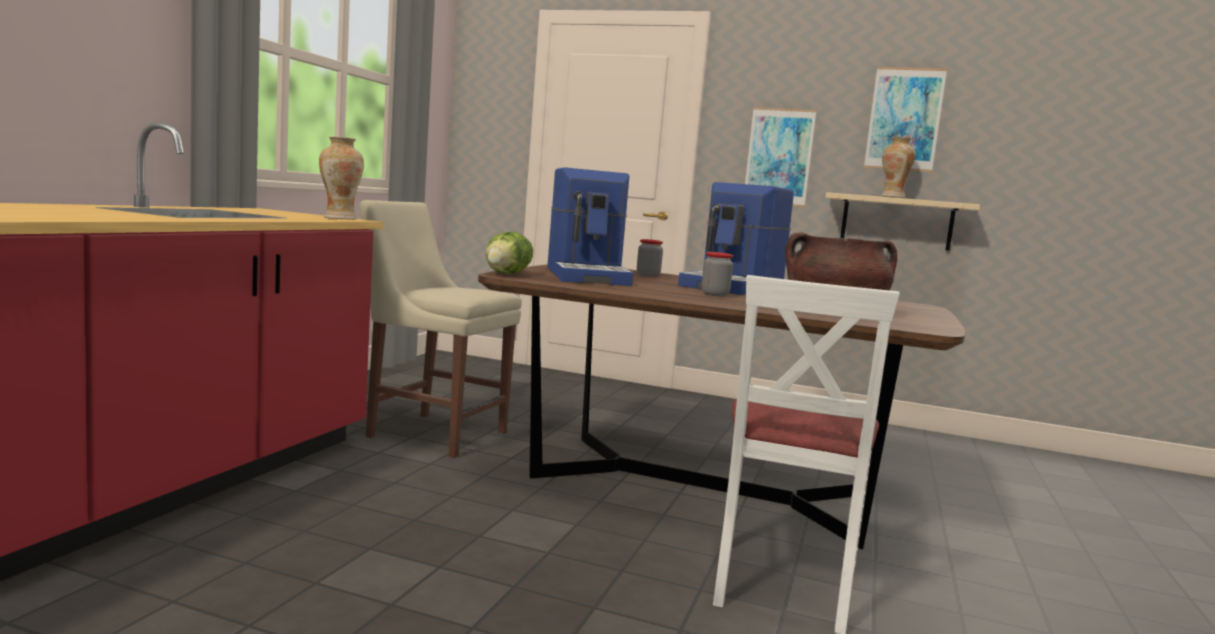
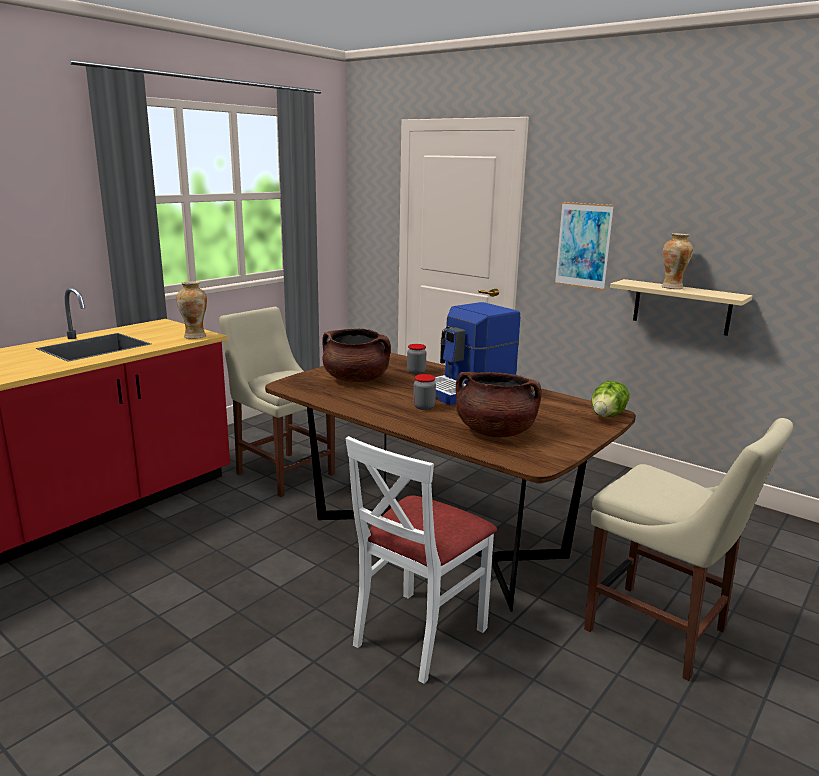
camera: 20 degrees right, 10 degrees up
(507, 274) = (291, 381): lettuce -> lettuce (608, 415)
(588, 276) = (356, 379): coffee machine -> brown cooking pot
(904, 119) = (689, 213): picture -> none
(1033, 553) = (662, 633): none -> beige chair

